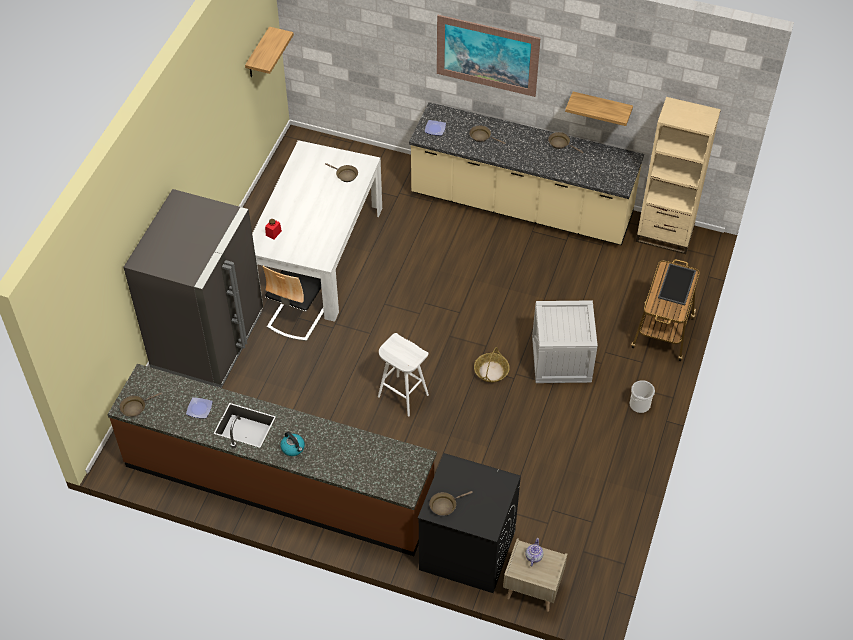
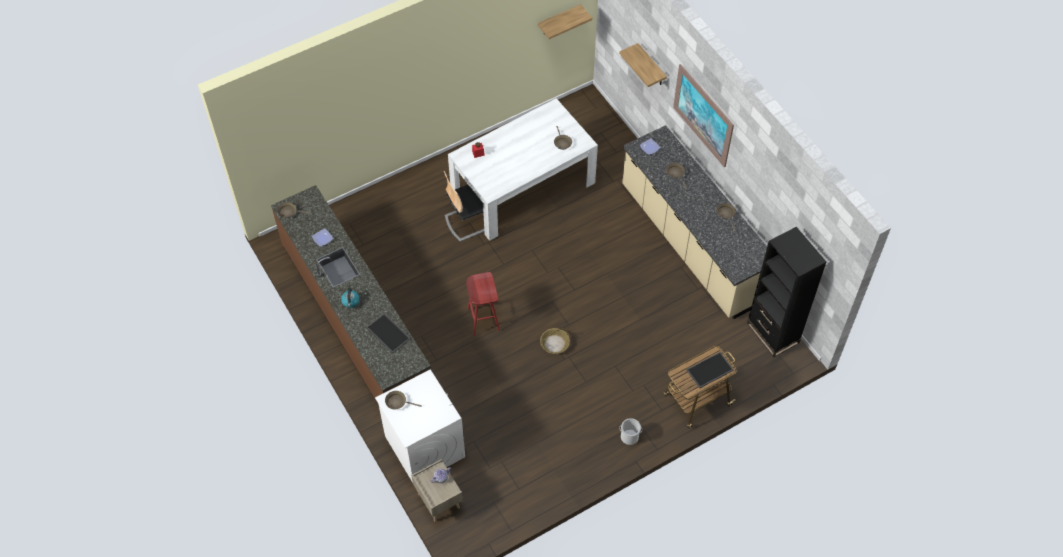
camera: 40 degrees right, 5 degrees up
(208, 340) = (402, 200): grey fridge -> none
(362, 452) = (387, 333): none -> tray
(402, 396) = (483, 319): white stool -> red stool
(466, 550) = (424, 446): black washing machine -> white washing machine
(562, 360) = (608, 370): crate -> none
(601, 107) = (761, 205): shelf -> shelf (651, 66)
(664, 235) = (772, 333): beige bookcase -> black bookcase

